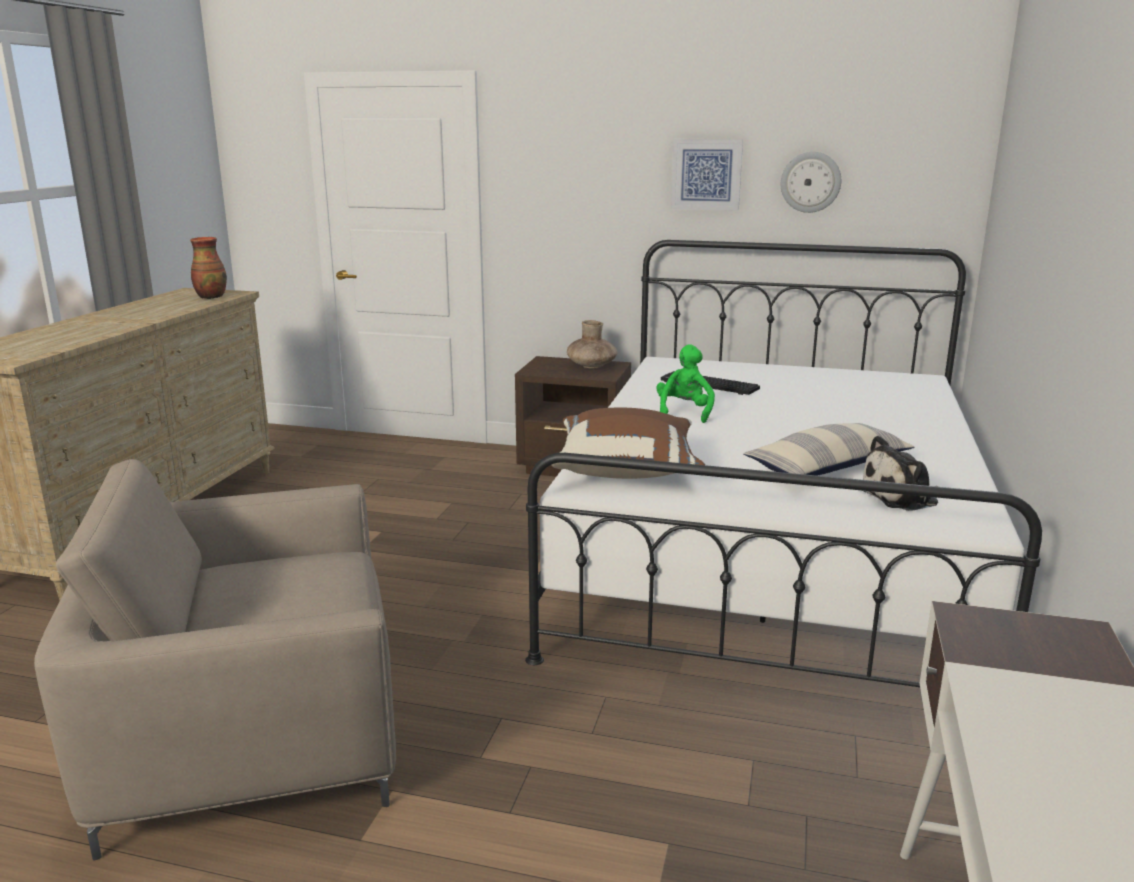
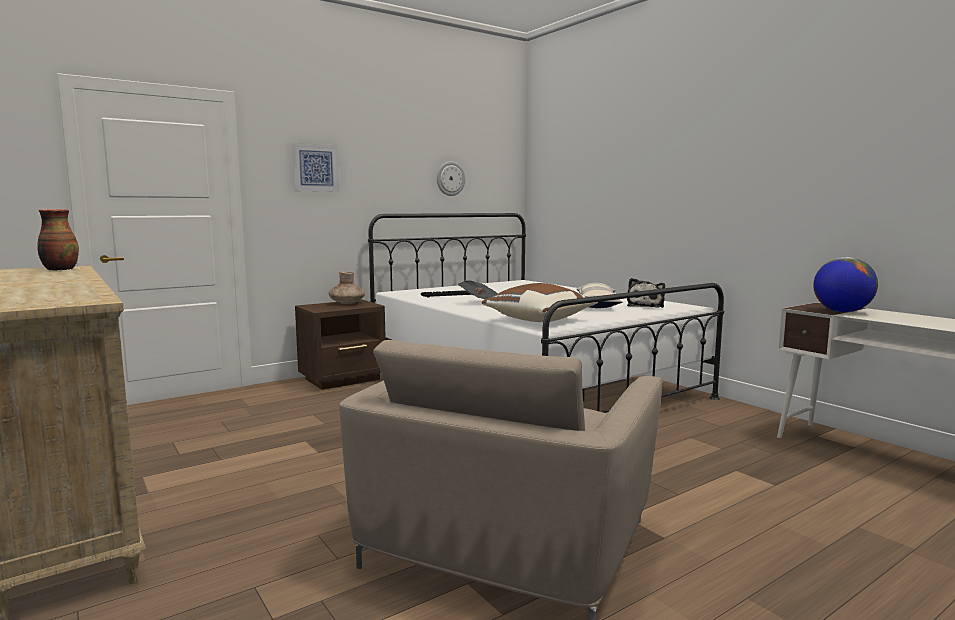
camera: 50 degrees left, 10 degrees down
(684, 412) = (481, 303): green plush toy -> newspaper
(706, 174) = (396, 173): picture -> picture (315, 168)
(1011, 665) = (842, 312): none -> globe

